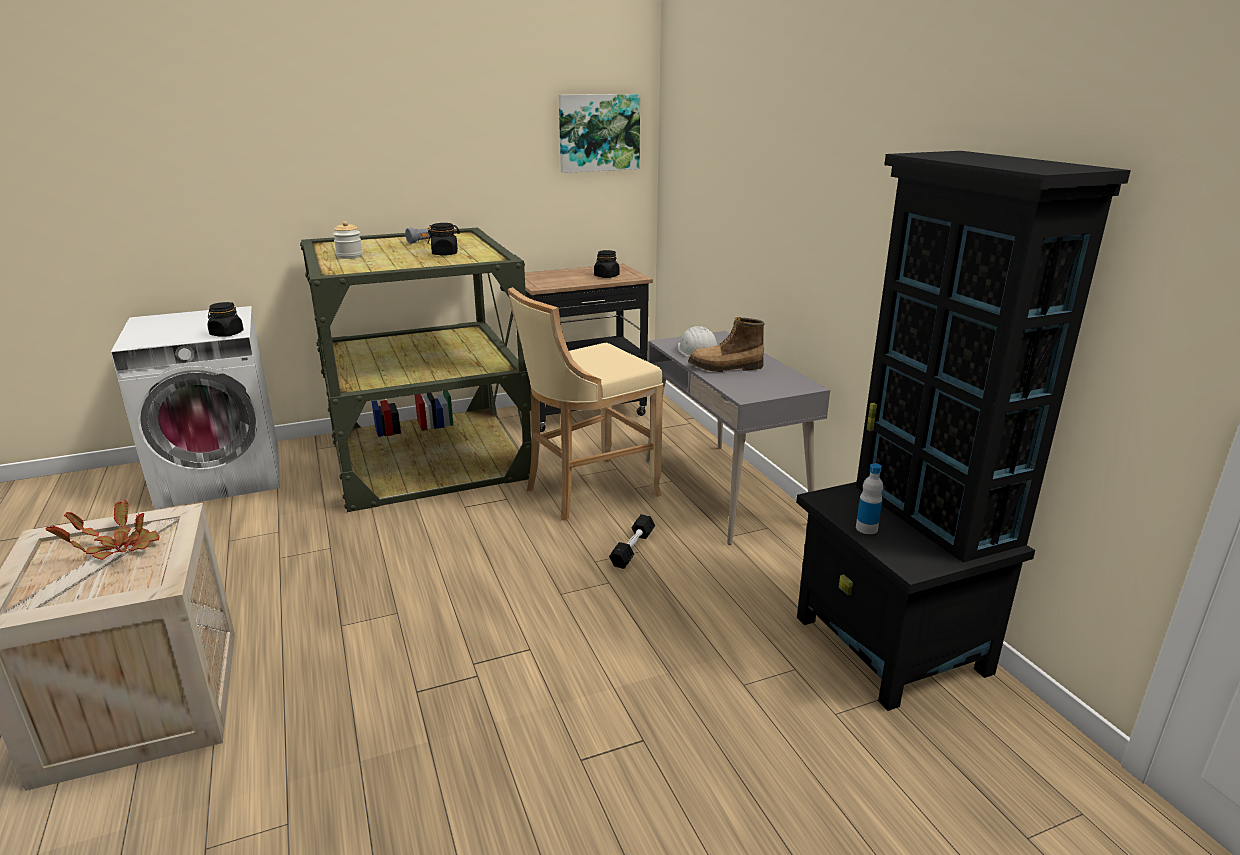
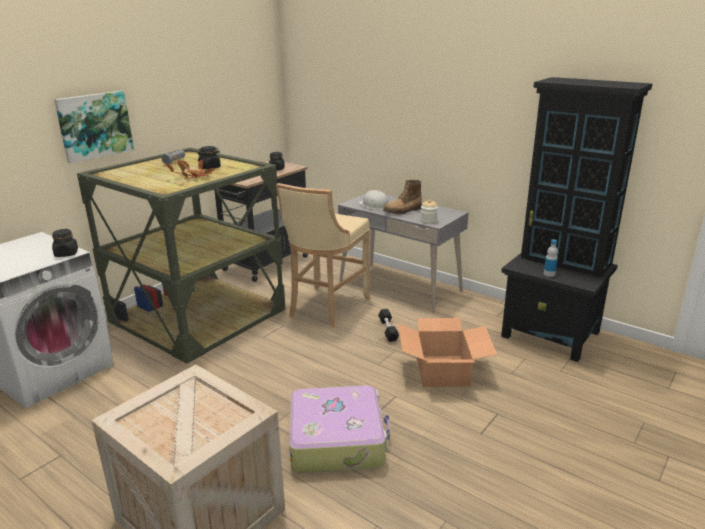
camera: 30 degrees left, 0 degrees up
(118, 547) = (185, 405): potted plant -> potted plant (194, 177)
(349, 256) = (145, 179): jar -> jar (428, 221)
(386, 679) = (337, 440): none -> suitcase
(599, 133) = (251, 74): picture -> picture (94, 125)
(640, 638) = (443, 371): none -> cardboard box

